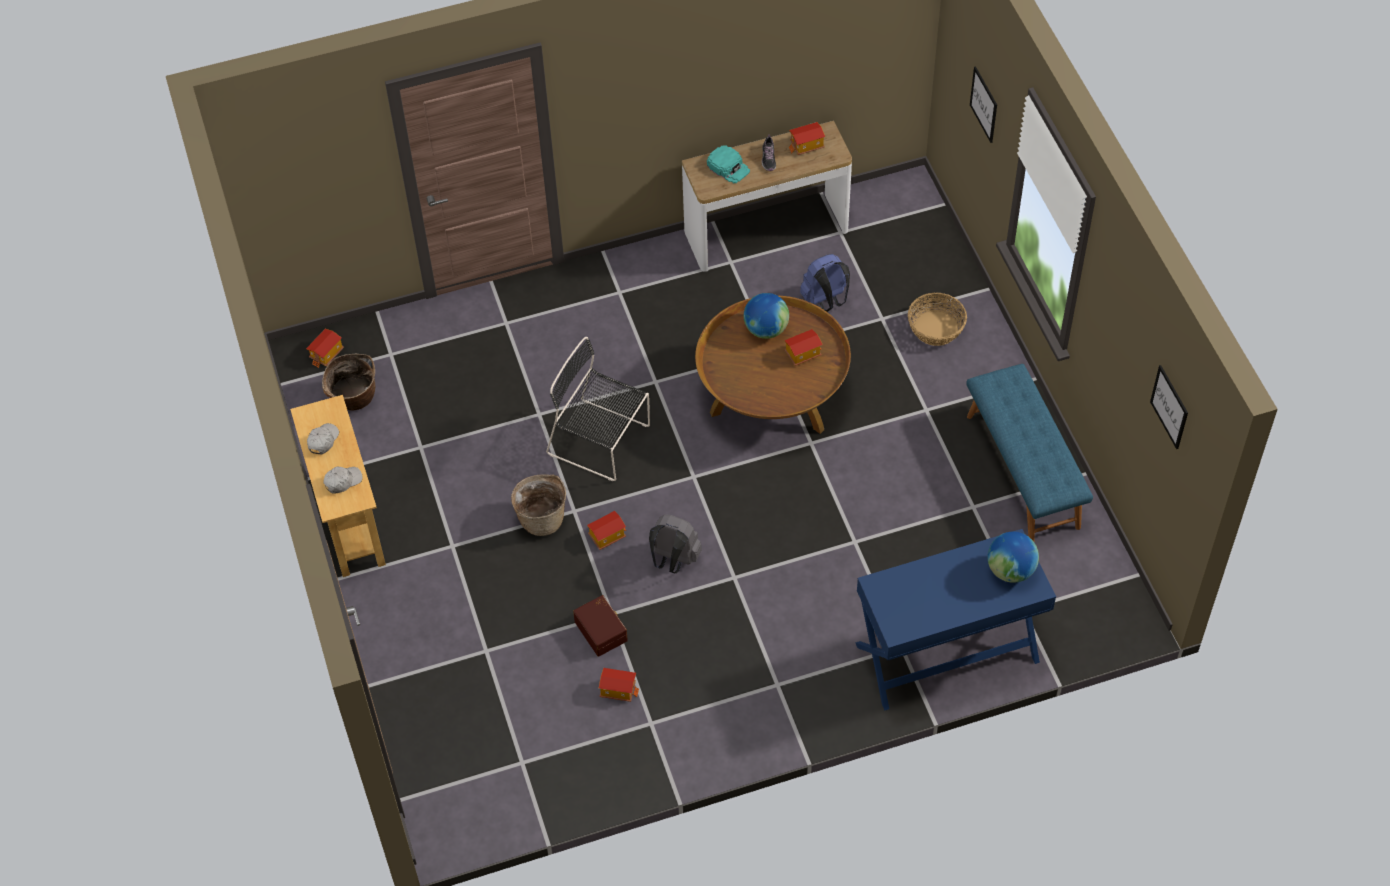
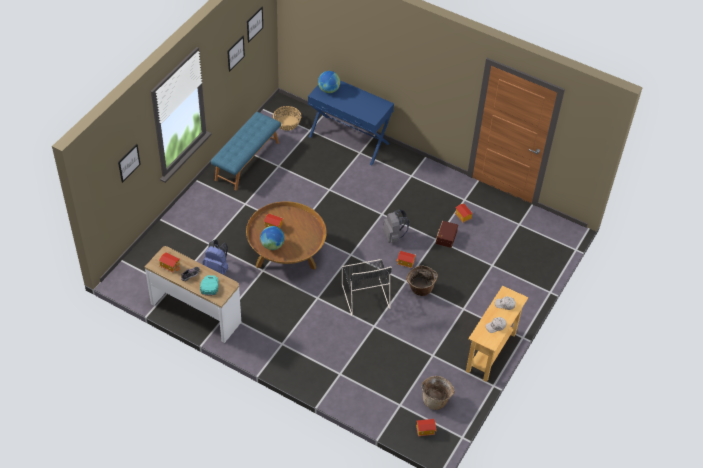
camera: 135 degrees left, 5 degrees down
(936, 328) = (198, 224): basket -> basket (287, 123)
(1132, 364) = (235, 53): none -> picture

